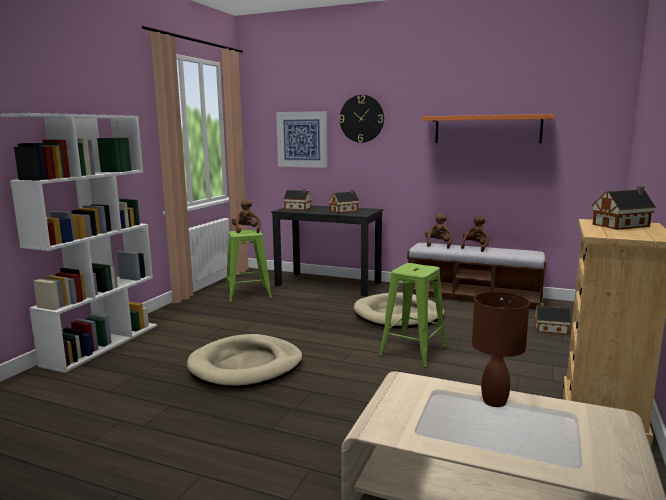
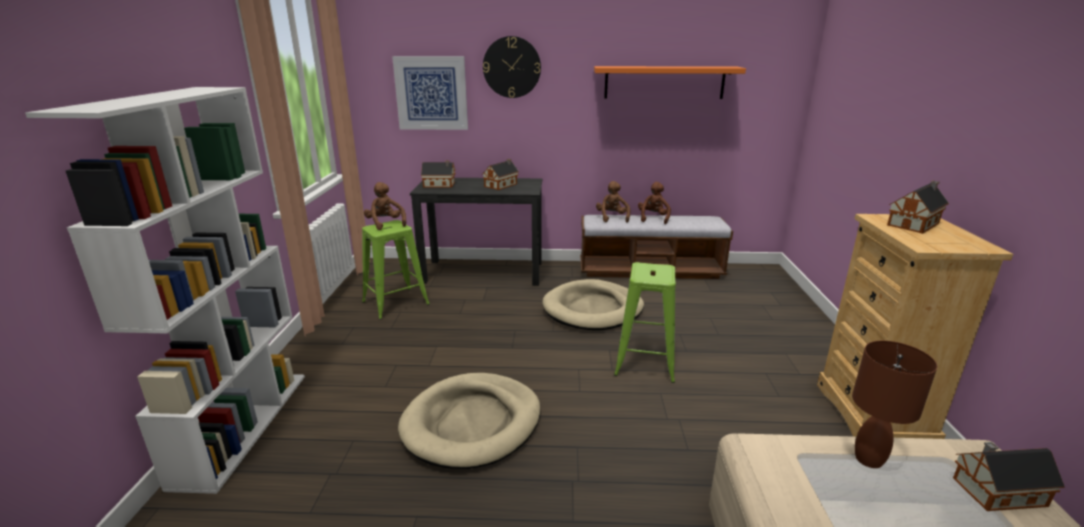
camera: 20 degrees left, 10 degrees up
(549, 329) = (750, 304): toy house -> toy house (995, 491)

